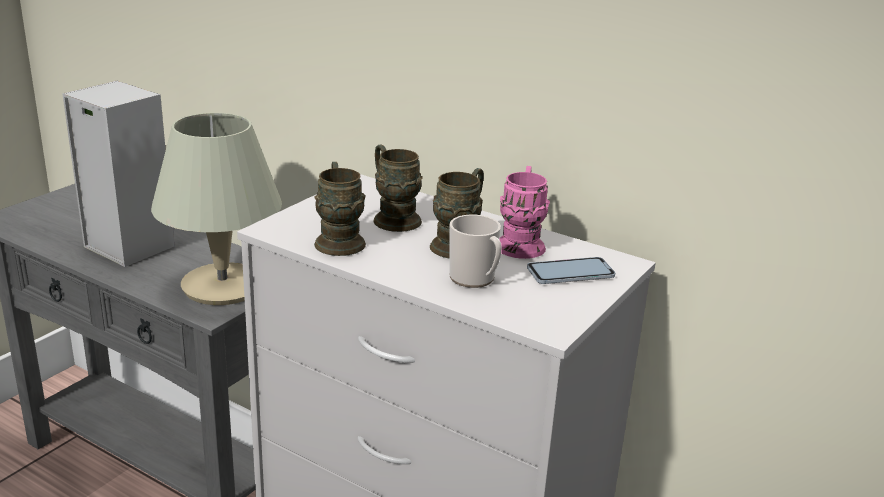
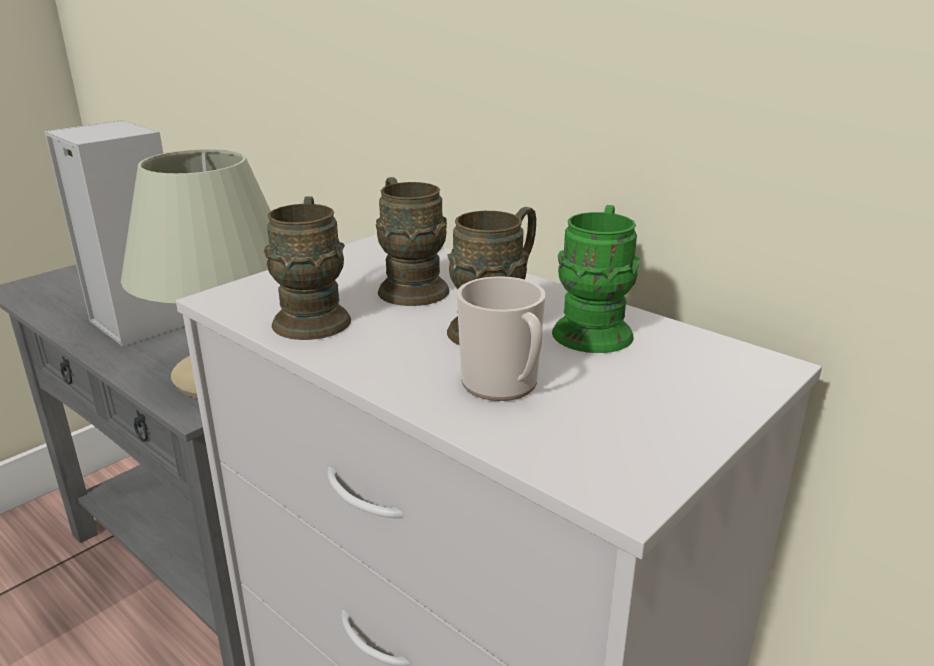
camera: 10 degrees right, 0 degrees up
(521, 242) = (595, 327): pink mug -> green mug
(570, 272) = (671, 379): phone -> none

